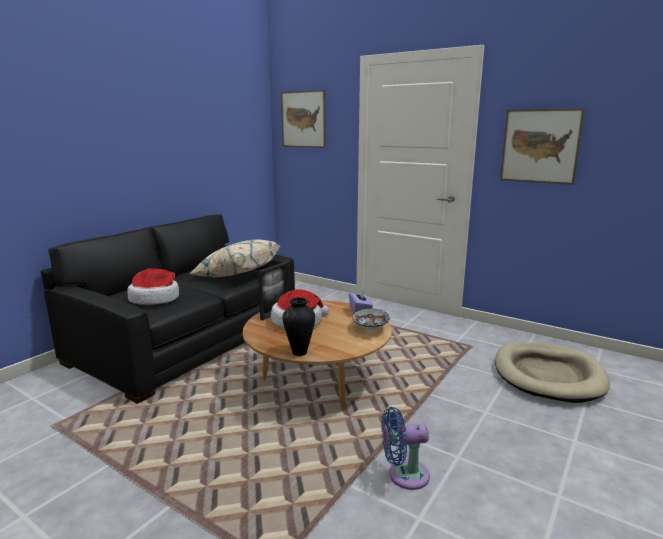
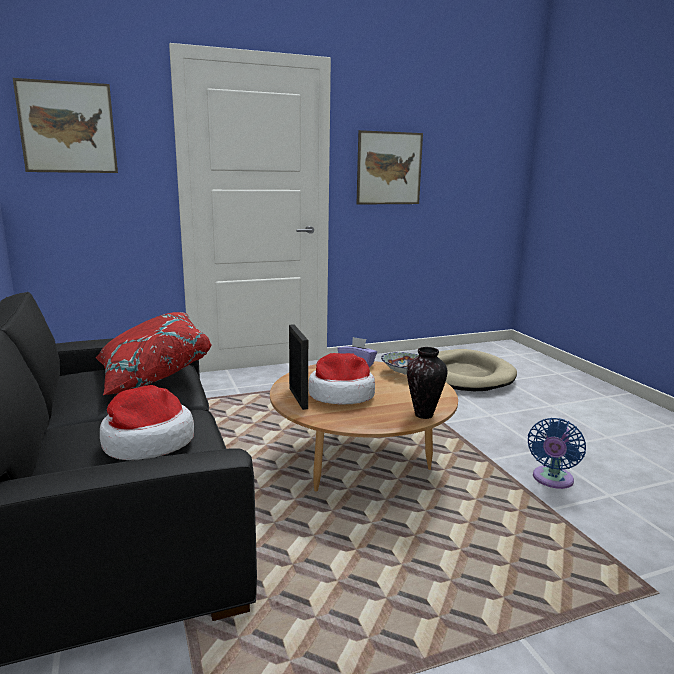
camera: 55 degrees left, 0 degrees up
(236, 274) = (151, 376): beige pillow -> red pillow

